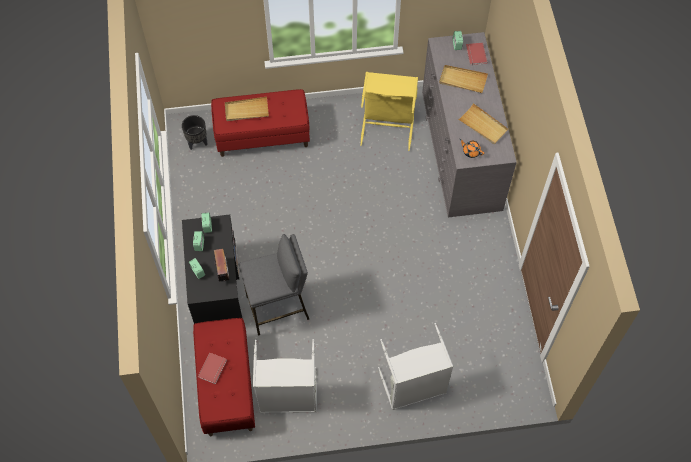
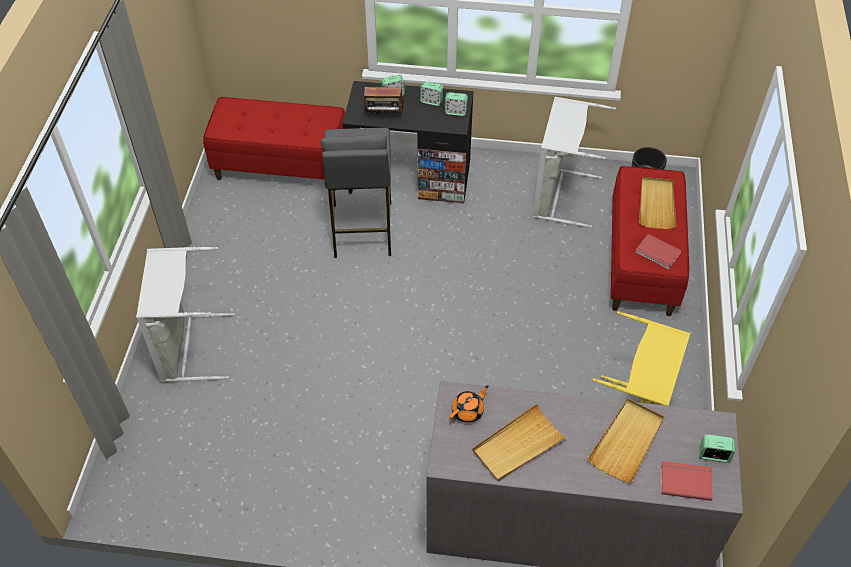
camera: 105 degrees right, 10 degrees down
(213, 369) = (277, 115): red book -> red book (657, 253)
(287, 397) = (240, 217): grey laundry basket -> grey laundry basket (558, 196)

